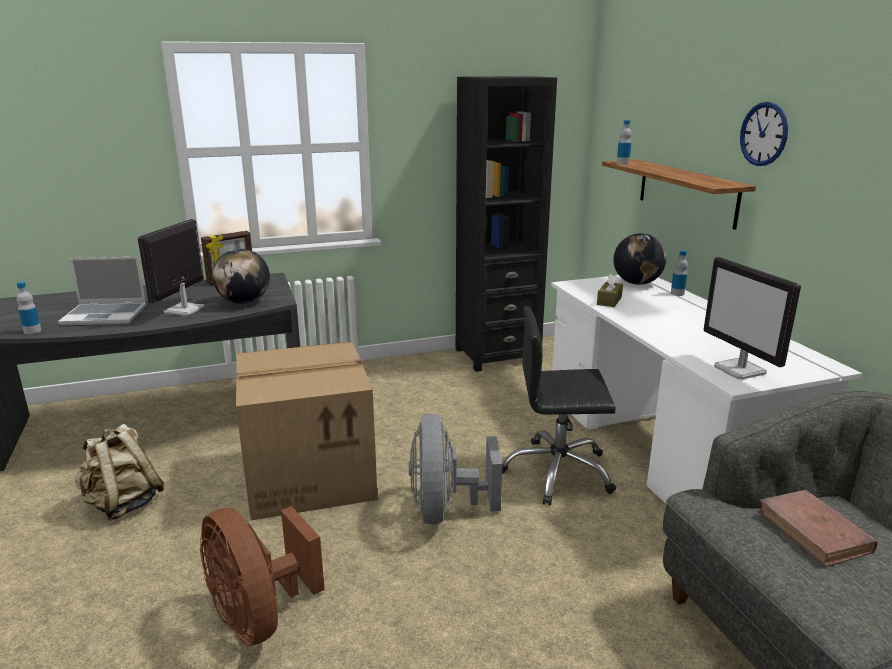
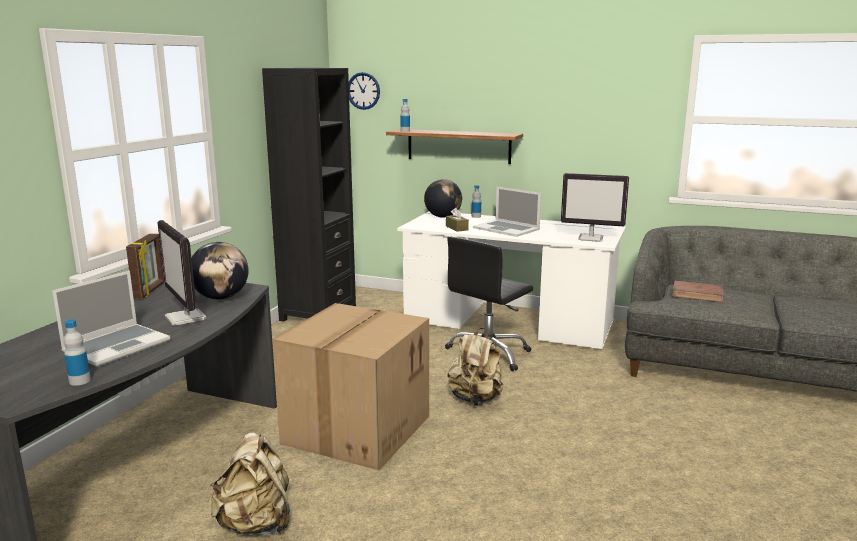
camera: 50 degrees left, 5 degrees down
(260, 616) = (500, 499): brown fan -> none
(445, 510) = (475, 399): grey fan -> beige backpack
(665, 319) = (506, 228): none -> laptop
(763, 134) = (523, 100): wall clock -> wall clock (363, 91)

